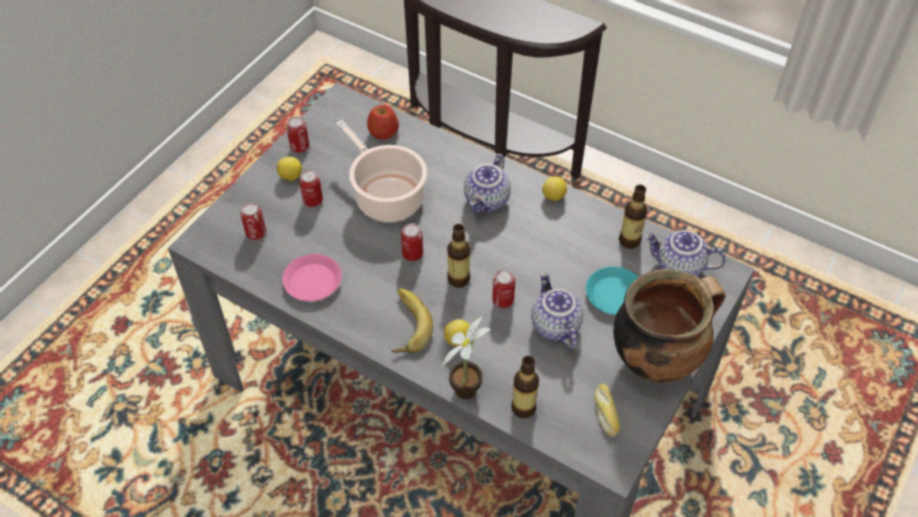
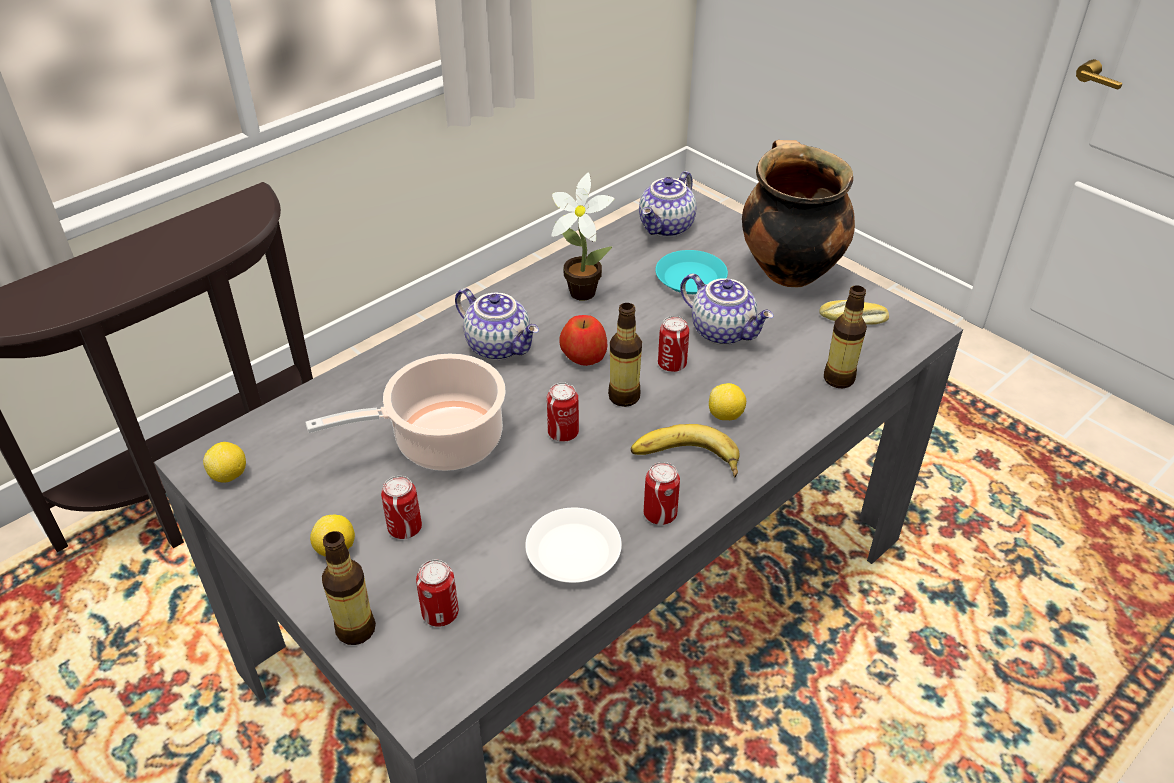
camera: 75 degrees left, 10 degrees down
(299, 147) = (274, 528): can -> can (660, 514)
(312, 281) = (573, 552): pink plate -> white plate
(383, 131) = (305, 423): apple -> apple (584, 356)
(468, 387) = (800, 419): potted plant -> potted plant (579, 290)
(554, 197) = (521, 291): lemon -> lemon (229, 475)
(554, 326) = (723, 331): teapot -> teapot turned 135 degrees counterclockwise
(629, 240) = (615, 251): bottle -> bottle (356, 629)

